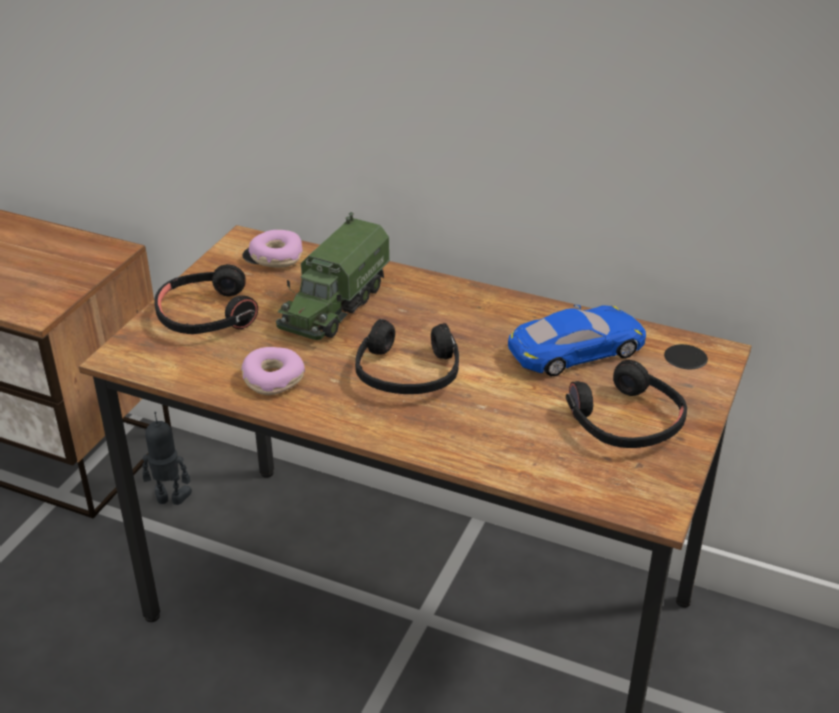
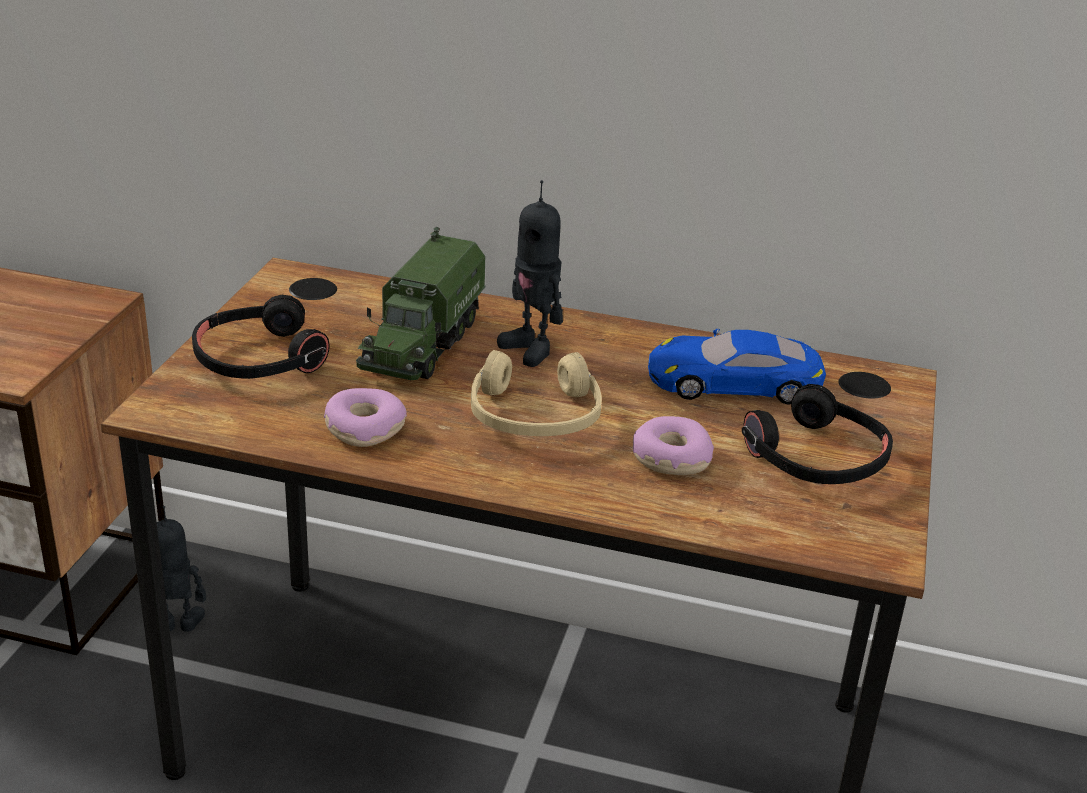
camera: 10 degrees left, 5 degrees down
(276, 257) = (334, 291): donut -> donut (670, 458)
(408, 373) = (534, 415): black headphones -> beige headphones
(419, 314) = (531, 349): none -> toy robot
(576, 349) = (733, 382): blue toy car -> blue toy car turned 150 degrees counterclockwise

